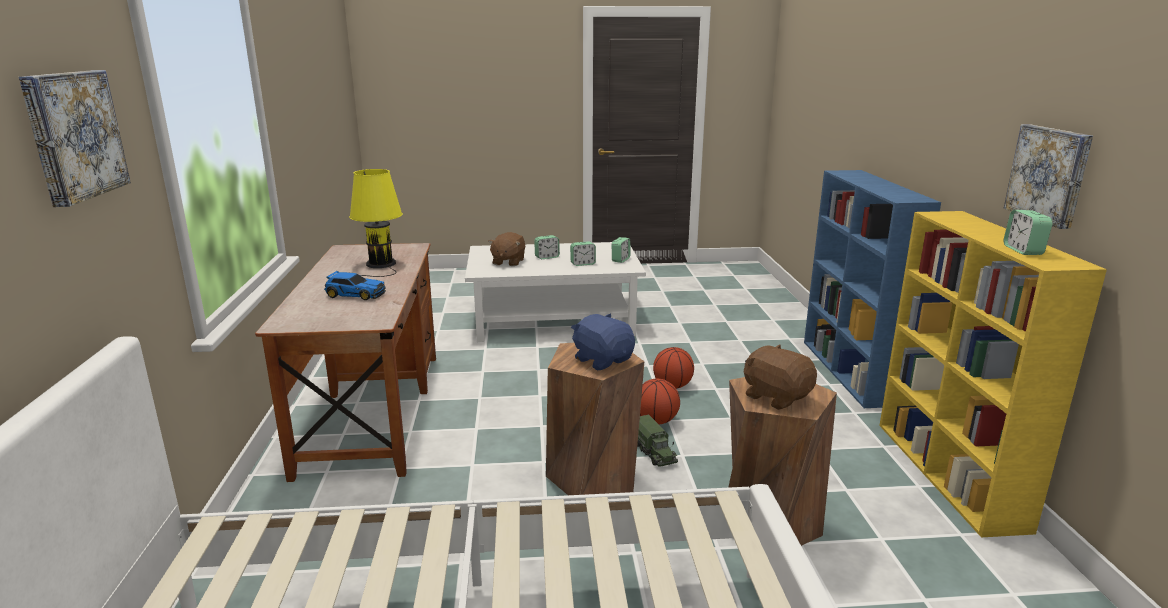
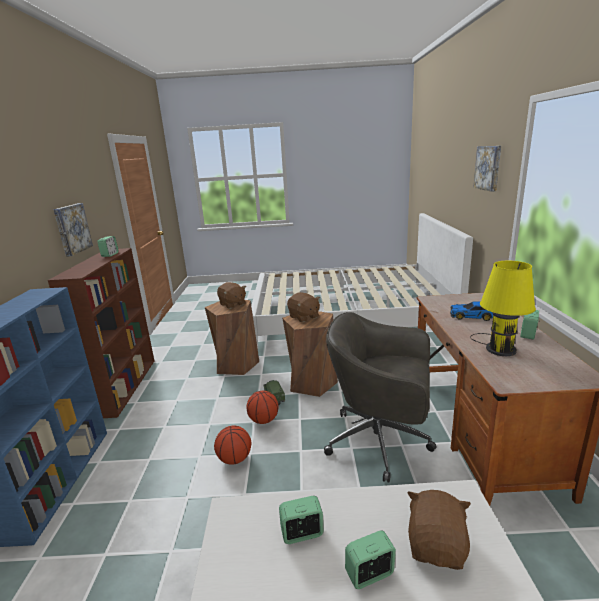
camera: 175 degrees left, 0 degrees up
(503, 400) = (381, 441): none -> grey office chair
(603, 360) = (304, 317): blue plush toy -> brown plush toy
(620, 260) = (232, 553): alarm clock -> alarm clock (527, 334)
(949, 474) = (125, 386): yellow bookcase -> brown bookcase

